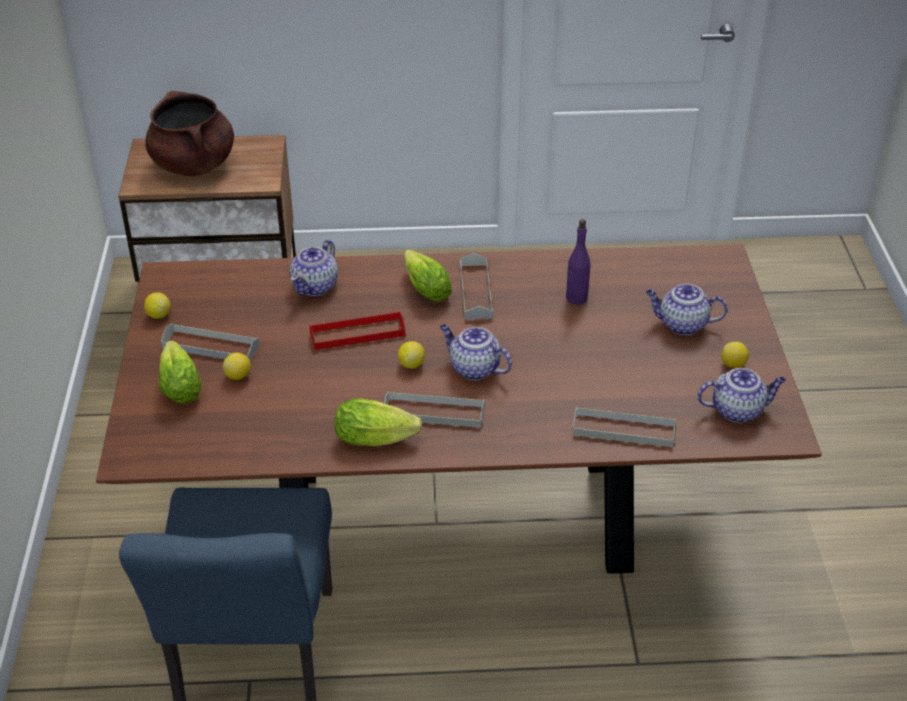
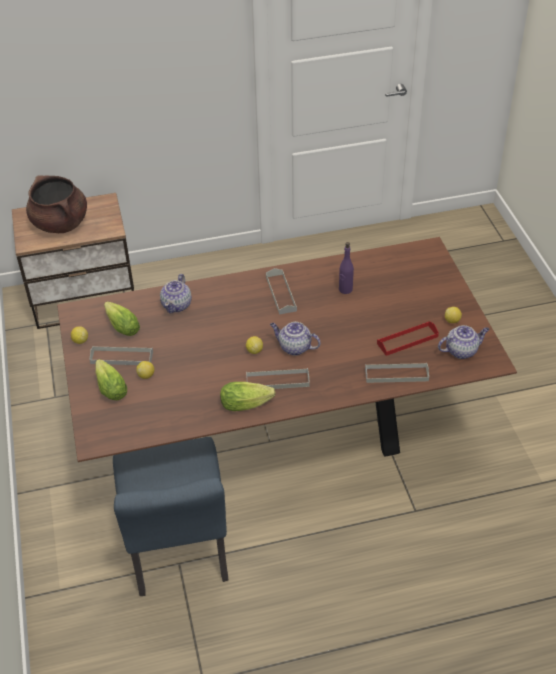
camera: 10 degrees left, 5 degrees up
(357, 334) = (214, 334): red tray -> red tray (407, 340)
(424, 287) = (247, 295): lettuce -> lettuce (121, 325)
(681, 325) = (414, 298): teapot -> none

